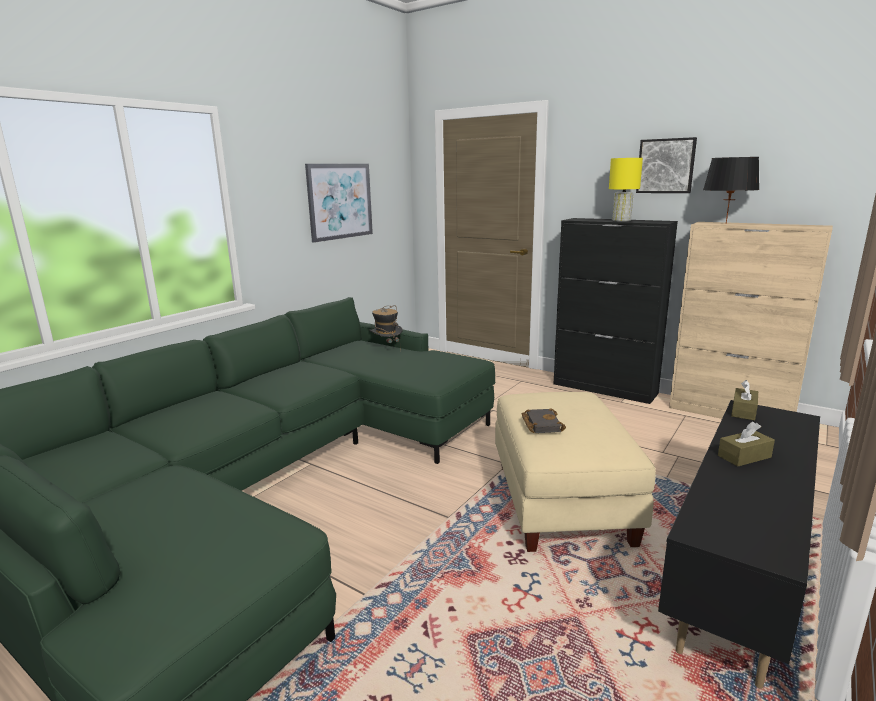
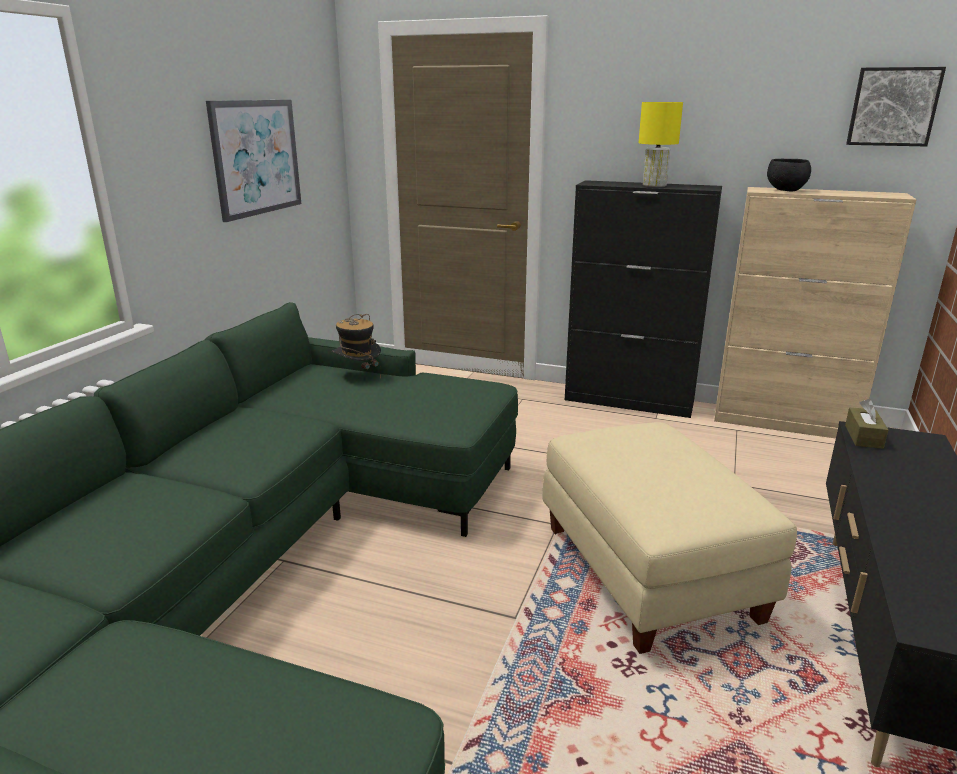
camera: 15 degrees left, 5 degrees up
(540, 424) = (636, 480): black book -> none
(666, 166) = (708, 113): picture -> picture (893, 107)
(725, 223) = (786, 190): black table lamp -> black bowl
(744, 456) = (905, 503): brown tissue box -> none

